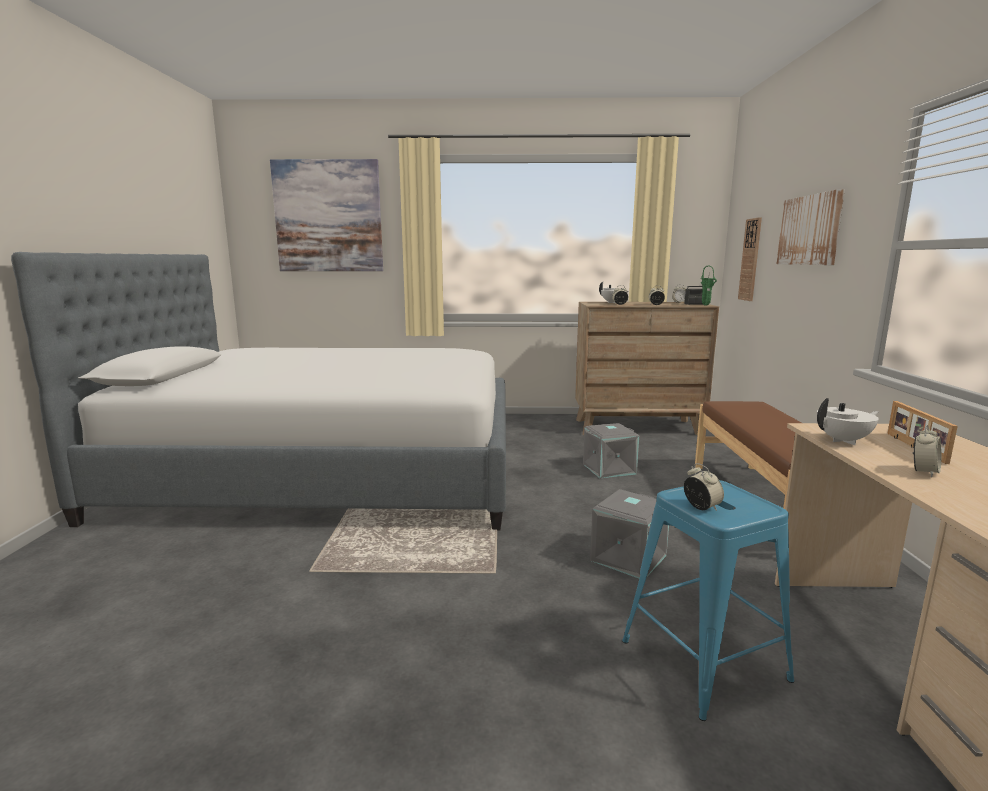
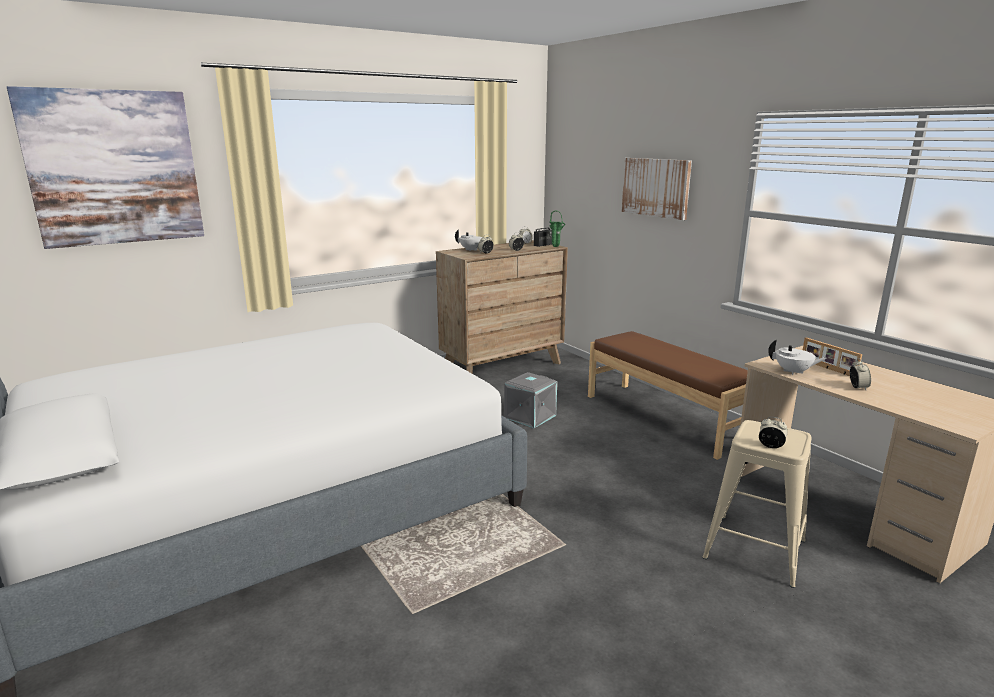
camera: 35 degrees left, 5 degrees up
(627, 557) = (634, 493): grey storage box -> none
(704, 660) = (755, 549): blue stool -> beige stool
(750, 260) = (583, 202): wall clock -> none
(844, 441) = (793, 372): white teapot -> white teapot turned 75 degrees clockwise

